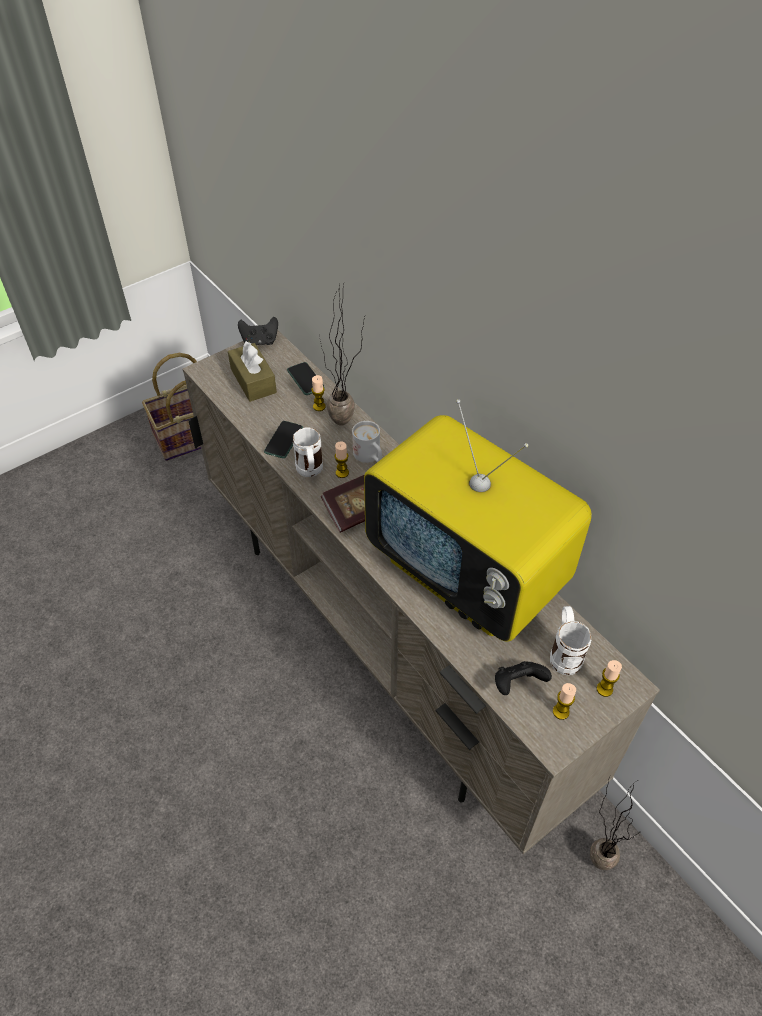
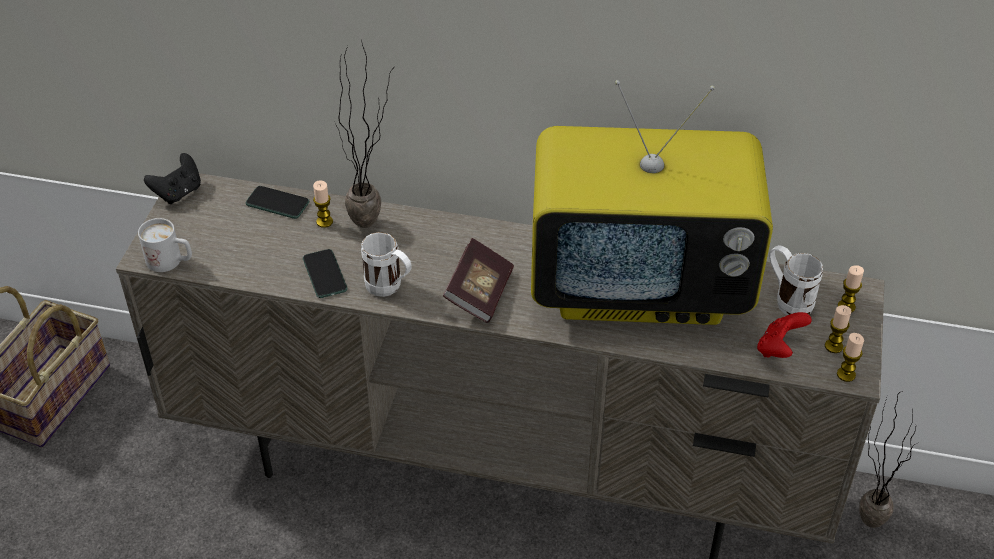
camera: 40 degrees left, 5 degrees down
(253, 381) = (219, 236): brown tissue box -> none
(342, 473) = (422, 270): candle -> candle (846, 374)
(370, 457) = (433, 239): white mug -> white mug (171, 261)
(517, 684) = (779, 348): black game controller -> red game controller

